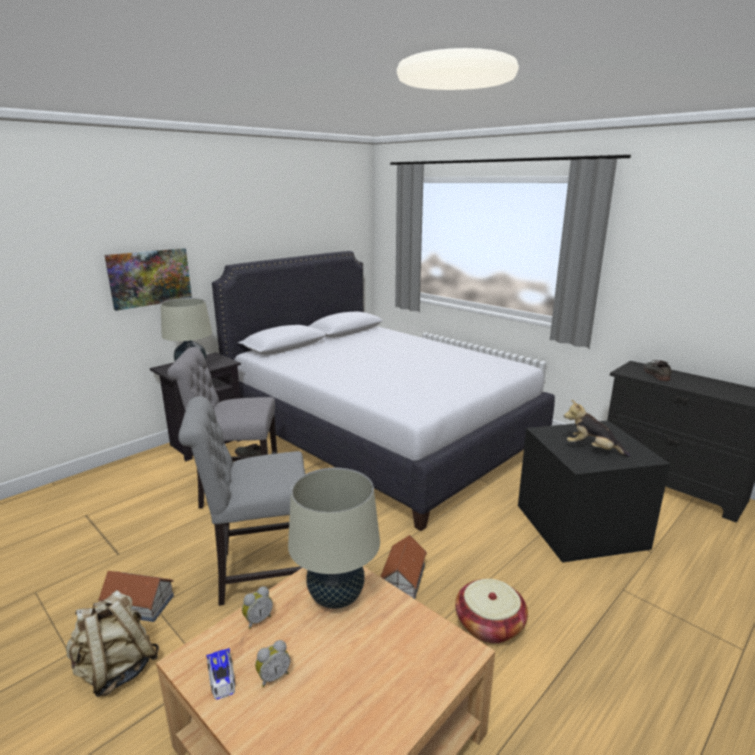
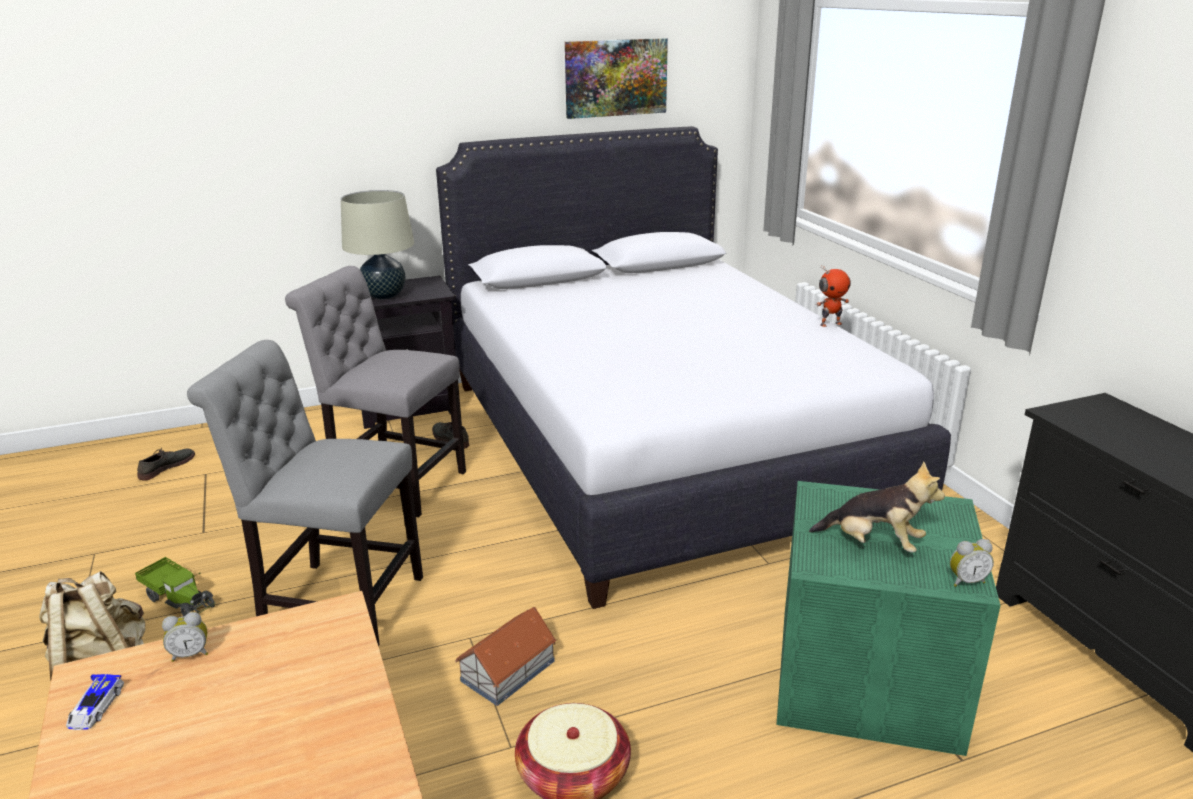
camera: 25 degrees right, 5 degrees up
(139, 604) = (179, 600): toy house -> toy truck
(150, 278) = (341, 156): picture -> picture (615, 78)
(273, 676) = (144, 726): alarm clock -> alarm clock (966, 581)
(336, 597) = (300, 657): beige table lamp -> none
(469, 349) = (830, 324): none -> toy robot
(582, 527) = (869, 679): black storage box -> green storage box
(592, 449) = (874, 544): plush toy -> plush toy turned 150 degrees clockwise
(655, 373) = (1123, 428): grey shoe -> grey shoe (166, 467)

